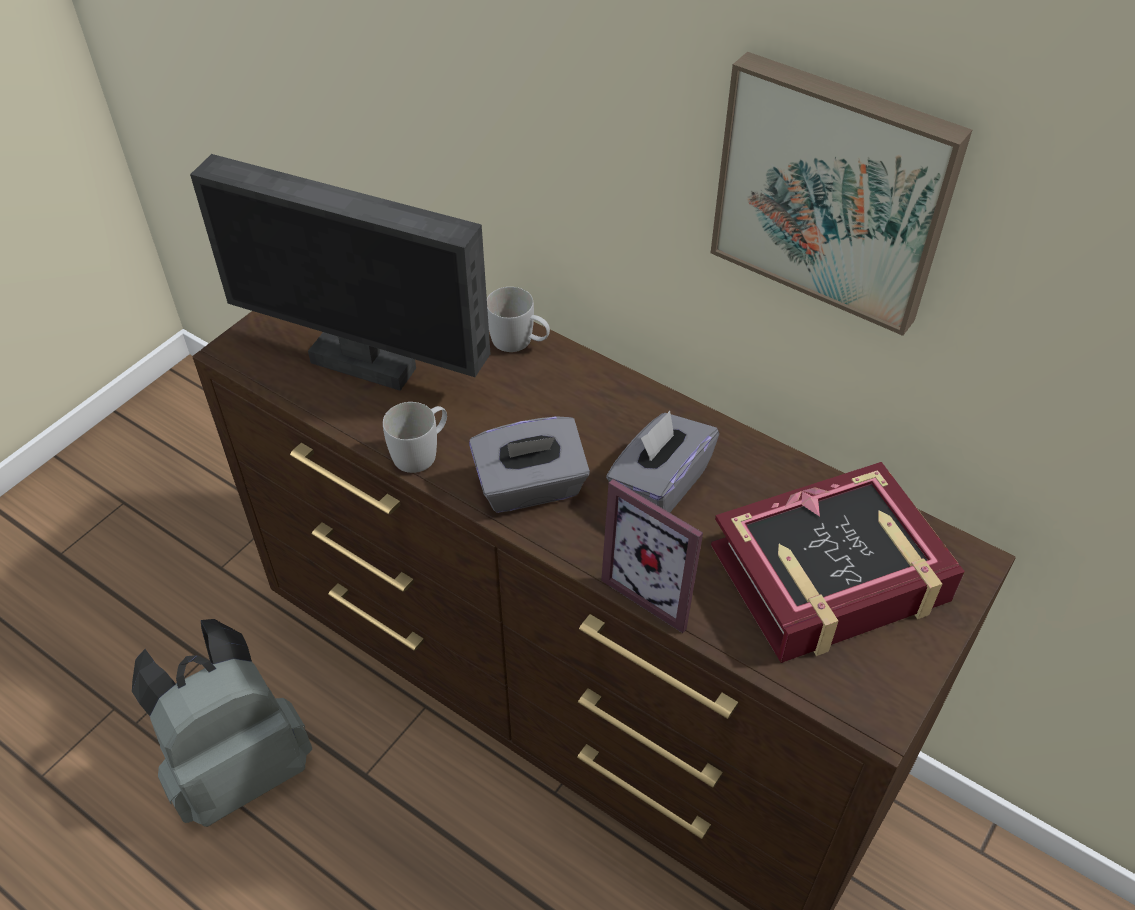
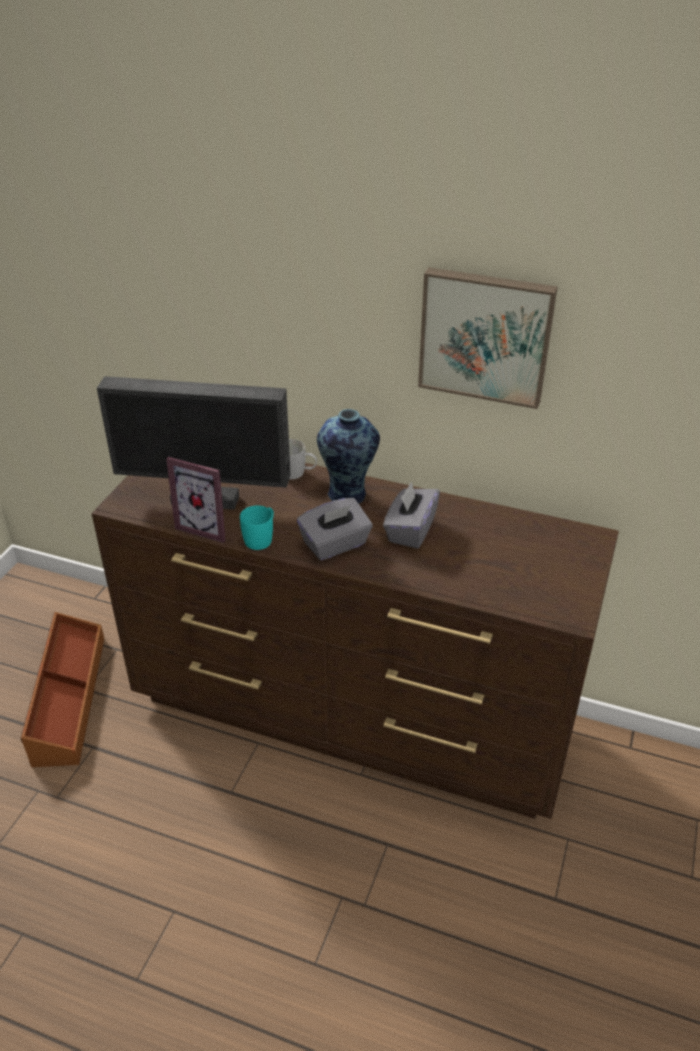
camera: 15 degrees left, 10 degrees down
(193, 576) = (68, 698): none -> brown storage box
(239, 767) = (142, 807): grey backpack -> none
(421, 451) = (261, 538): white mug -> turquoise mug
(584, 399) = (348, 496): none -> vase
(658, 587) = (430, 580): picture frame -> picture frame (207, 526)
(830, 575) = (523, 557): book -> none

